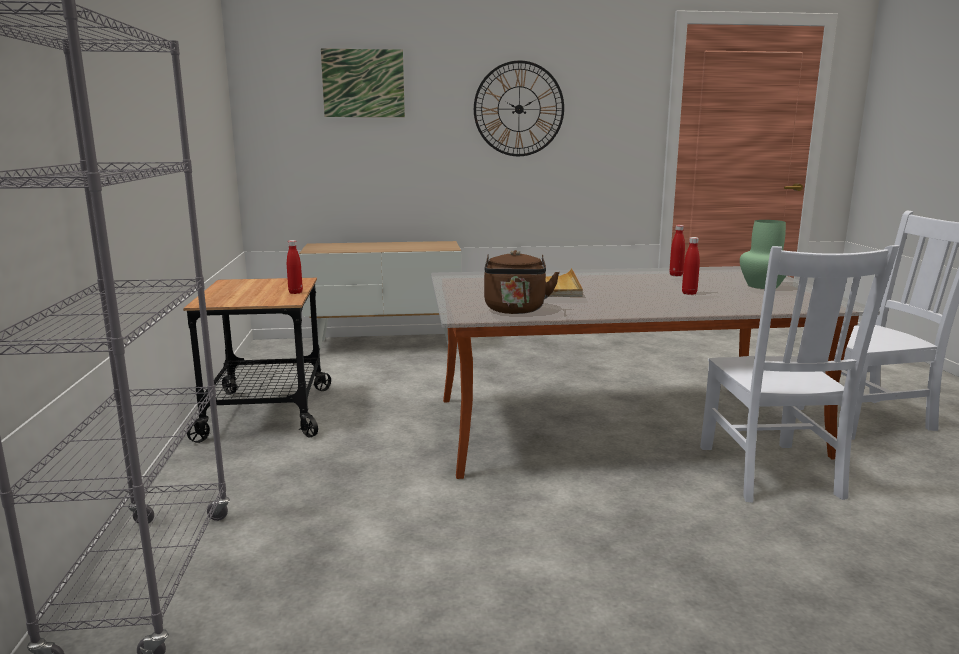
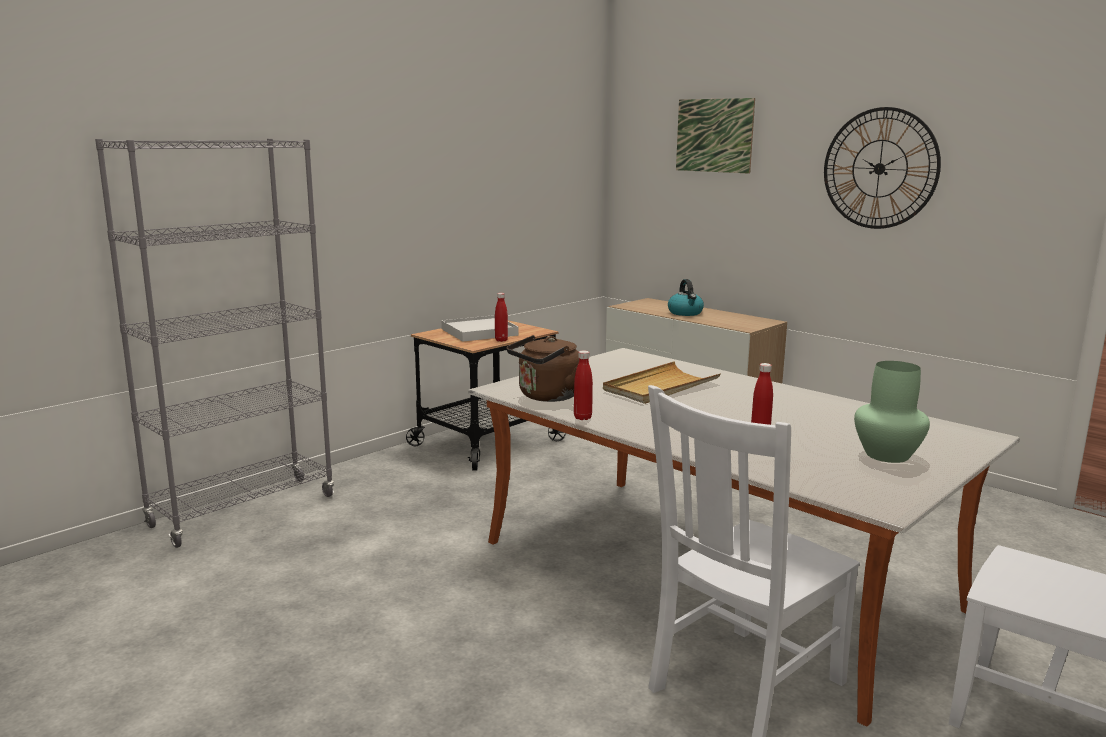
camera: 50 degrees right, 0 degrees up
(250, 292) = (479, 332): none -> white tray
(375, 247) = (685, 313): none -> kettle
(676, 275) = (840, 413): red bottle -> red bottle (582, 418)

